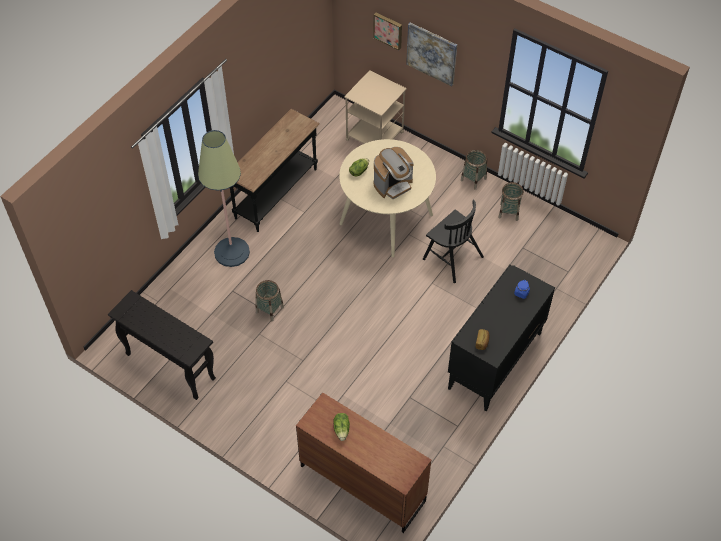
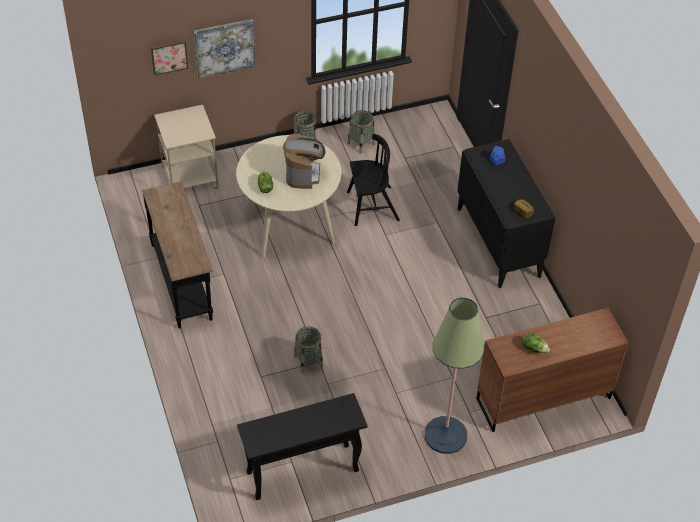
camera: 55 degrees left, 5 degrees down
(232, 252) = (216, 352): floor lamp -> floor lamp (445, 435)

